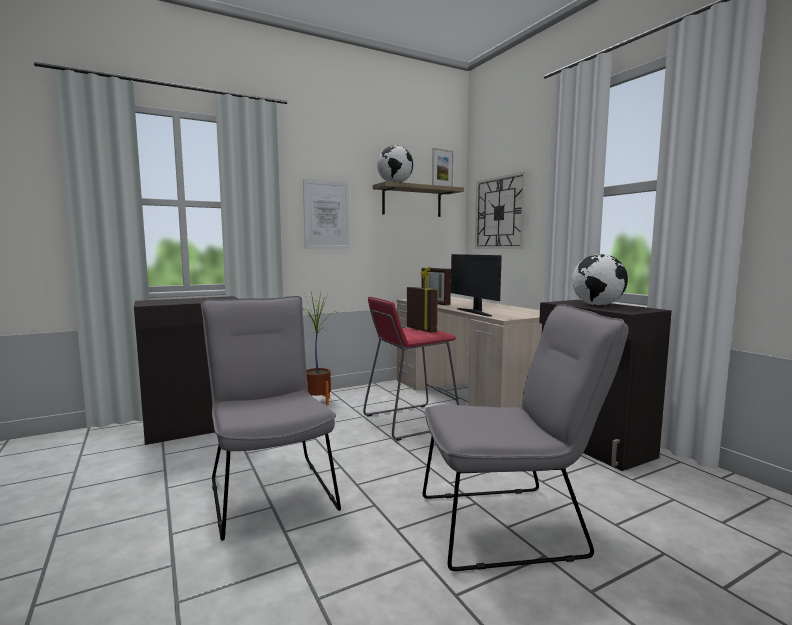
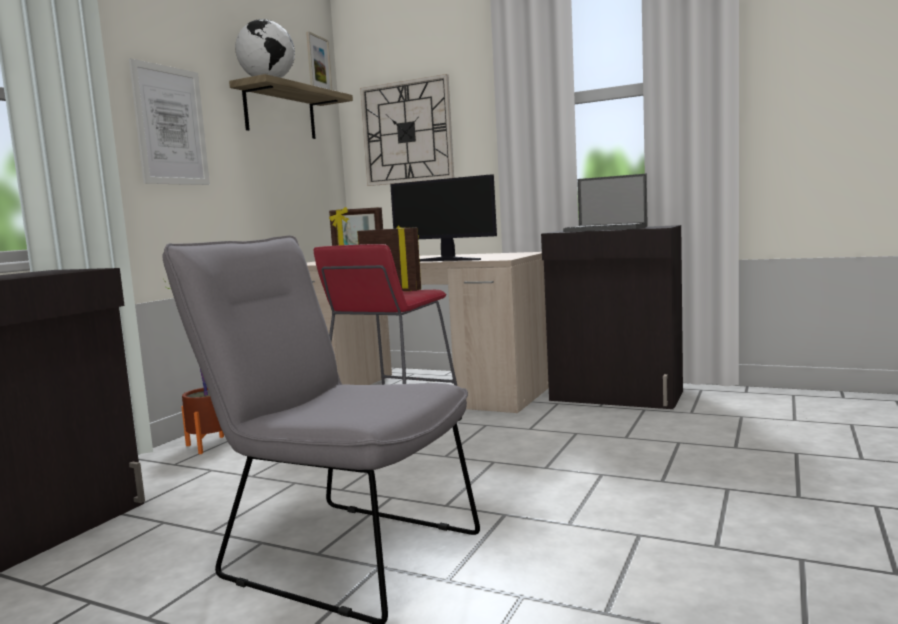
camera: 35 degrees left, 0 degrees up
(511, 525) = (663, 478): grey chair -> none
(597, 305) = (607, 229): globe -> laptop

